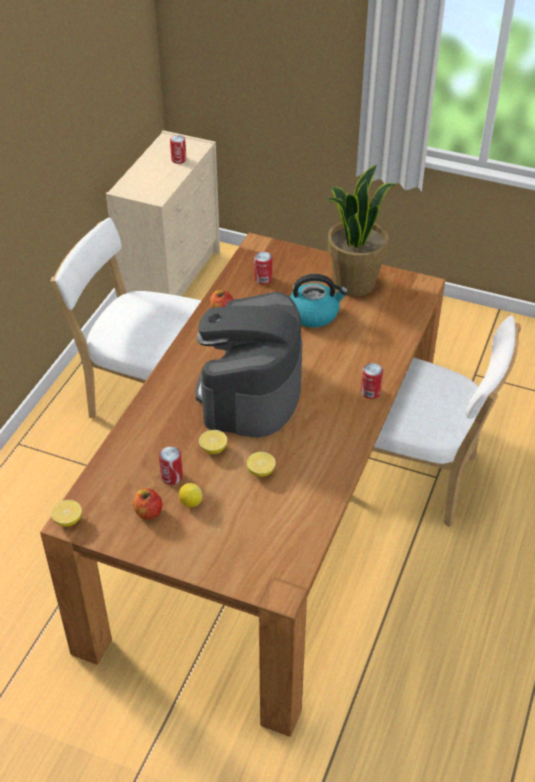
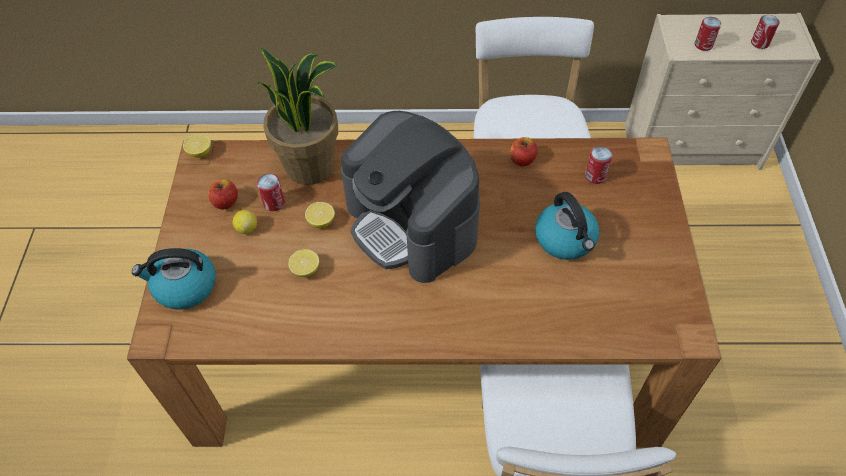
camera: 70 degrees right, 10 degrees up
(234, 561) = (184, 287): none -> kettle
(250, 392) = (412, 224): coffee machine -> coffee machine turned 120 degrees counterclockwise
(354, 282) = (646, 261): potted plant -> potted plant (311, 166)
(370, 392) = (464, 333): can -> can (703, 45)

